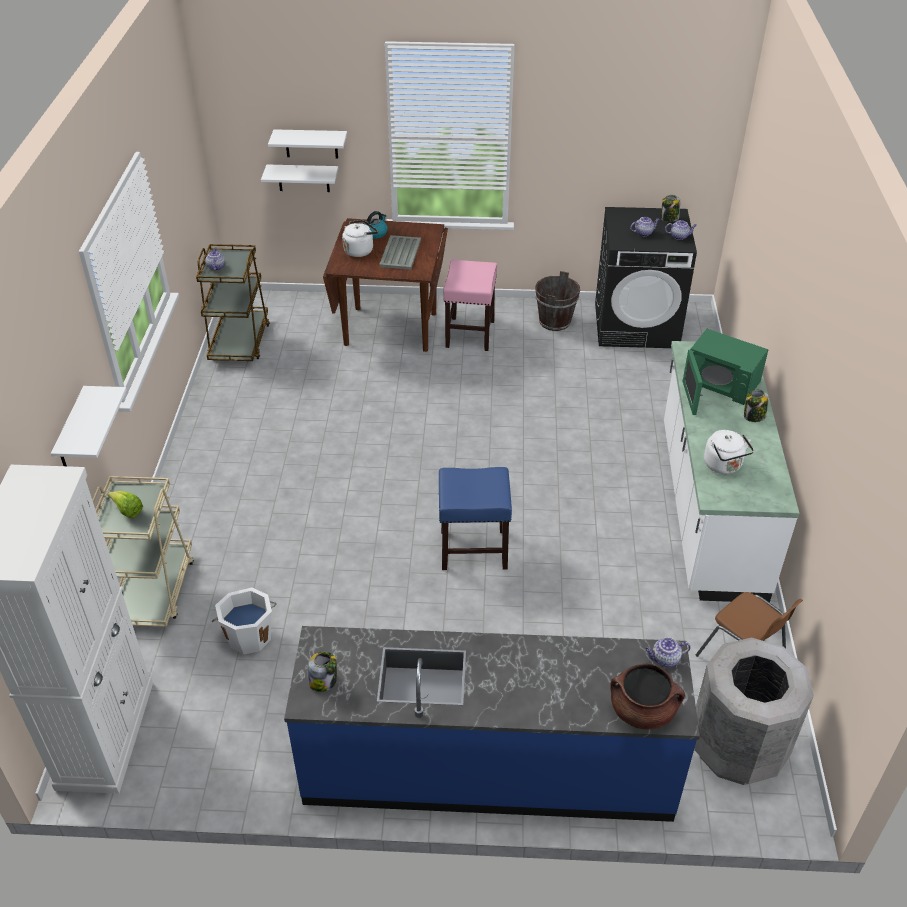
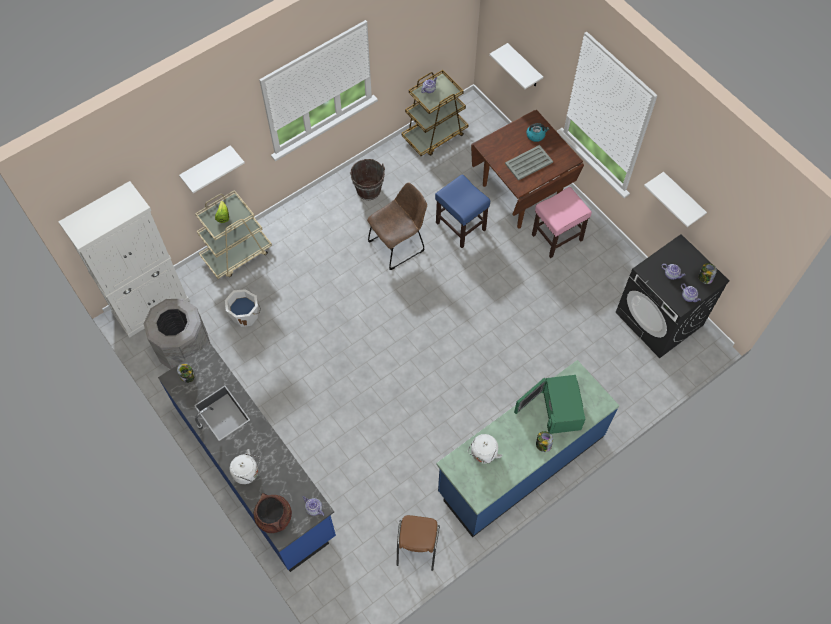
camera: 50 degrees right, 20 degrees up
(311, 143) = (532, 52): white shelf -> white shelf (682, 198)
(332, 444) = (398, 245): none -> brown chair
(360, 250) = (511, 142): white kettle -> white kettle (247, 472)
(472, 550) = (383, 368): blue stool -> blue stool (460, 226)
(555, 322) = (615, 273): brown bucket -> brown bucket (368, 191)
(709, 509) = (520, 464): white counter -> blue counter
(738, 748) = (357, 577): grey trash can -> grey trash can (186, 351)

